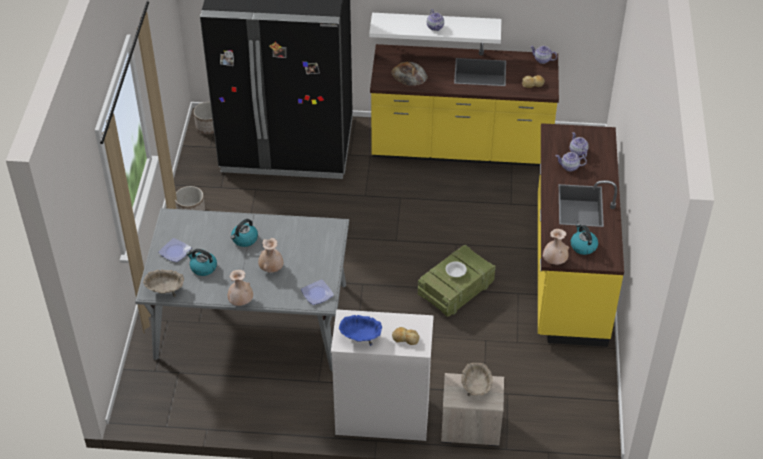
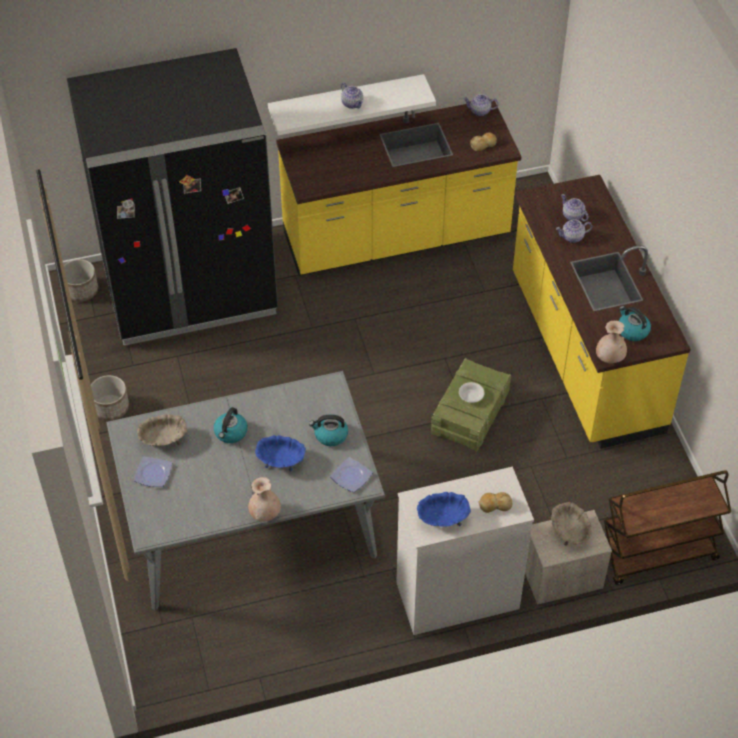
camera: 20 degrees left, 5 degrees up
(165, 290) = (165, 527): beige bowl -> beige bowl (163, 440)
(203, 267) = (197, 484): kettle -> kettle (330, 435)
(271, 268) = (281, 461): beige vase -> blue bowl
(409, 75) = (335, 169): bread -> none
(555, 433) = (657, 554): none -> brown cart

